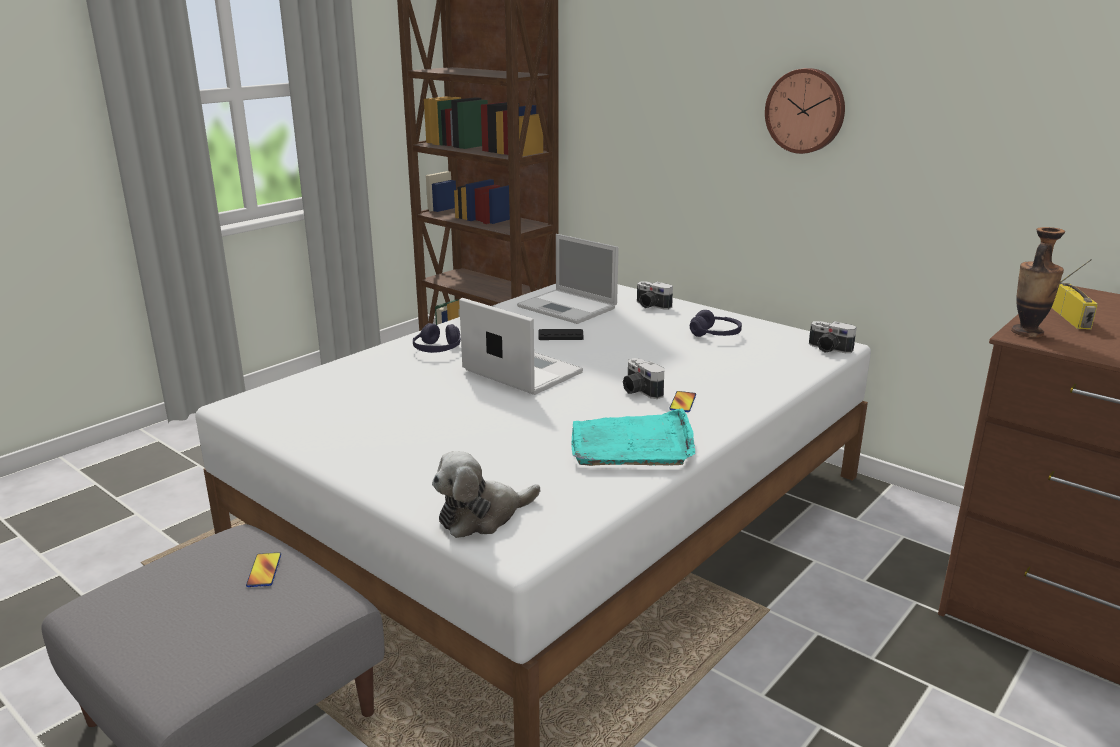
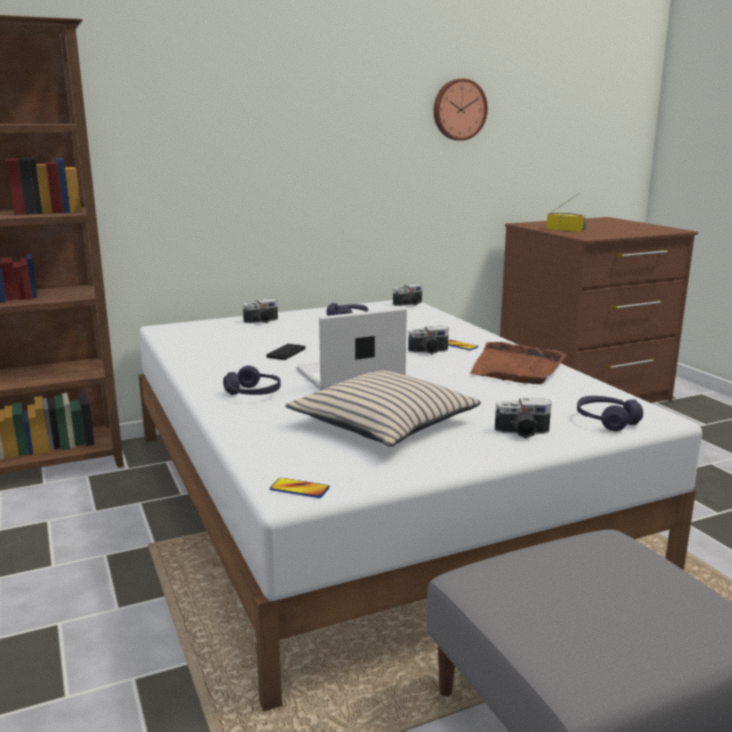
camera: 65 degrees left, 5 degrees down
(264, 570) = (553, 564): phone -> phone (299, 489)
(398, 409) = (384, 423): none -> beige pillow
(413, 473) = (522, 433): none -> camera
(482, 516) = (606, 421): plush toy -> purple headphones
(568, 307) = (222, 341): laptop -> none
(632, 444) = (516, 367): turquoise tray -> brown tray
(806, 110) = (342, 137): wall clock -> wall clock (458, 110)
(1027, 332) = (582, 236): vase -> none

